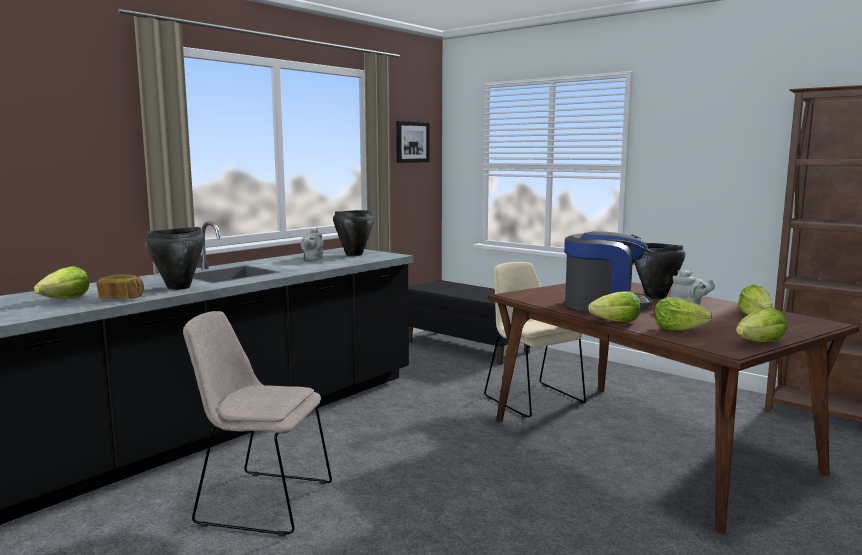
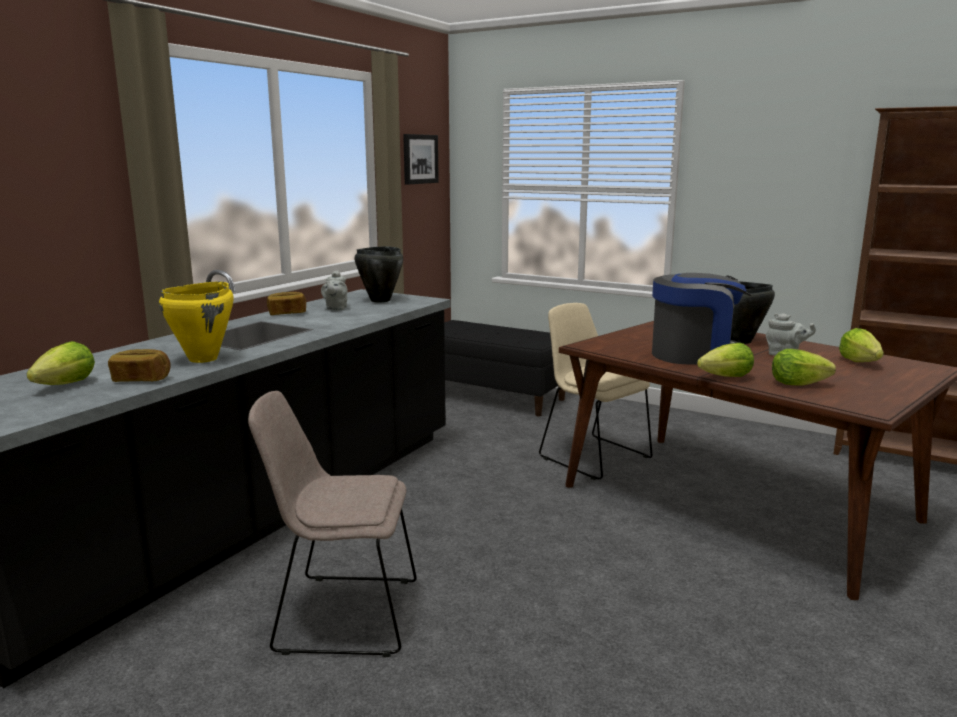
camera: 10 degrees left, 5 degrees up
(179, 287) = (204, 359): black cooking pot -> yellow cooking pot
(271, 261) = (287, 313): none -> bread
(760, 343) = (892, 396): lettuce -> none

